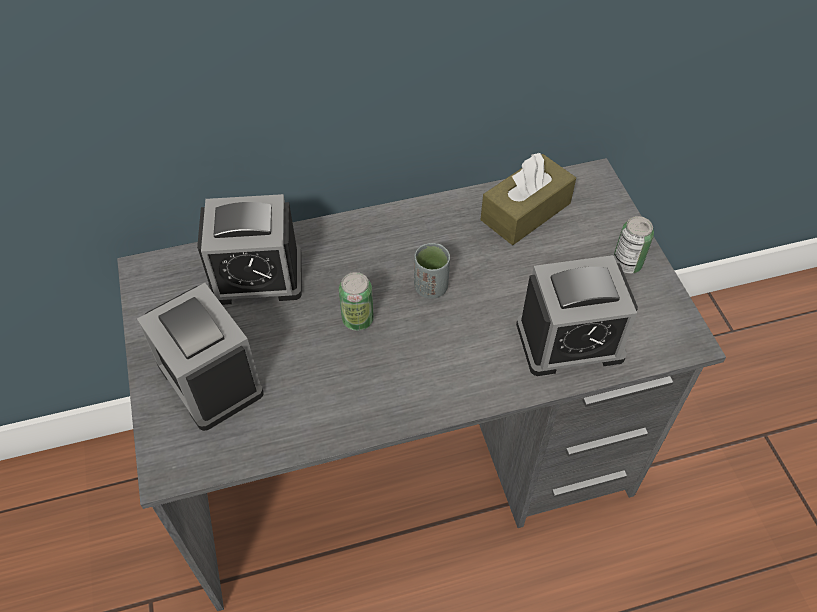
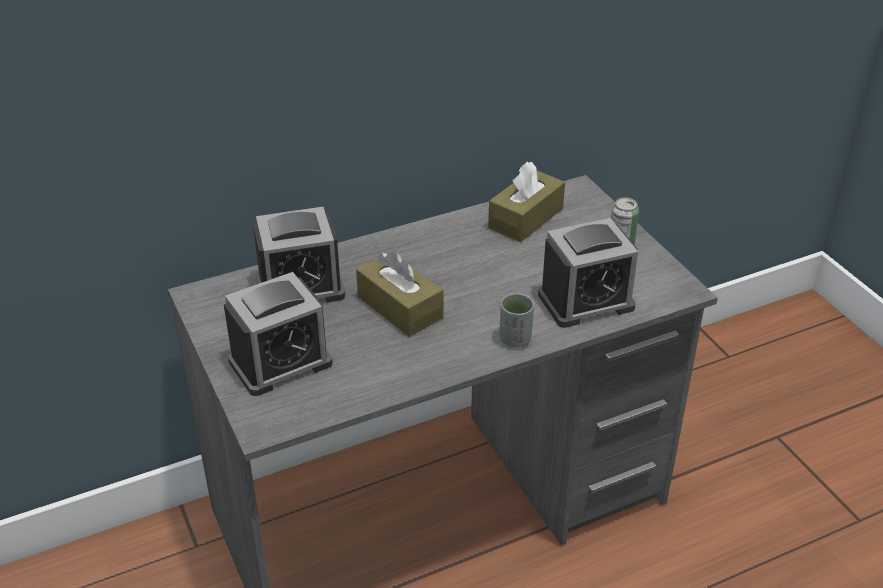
camera: 10 degrees left, 15 degrees down
(210, 379) = (280, 362): alarm clock -> alarm clock turned 75 degrees counterclockwise
(358, 319) = (400, 307): can -> brown tissue box
(431, 287) = (457, 278): grey cup -> grey cup (515, 339)

